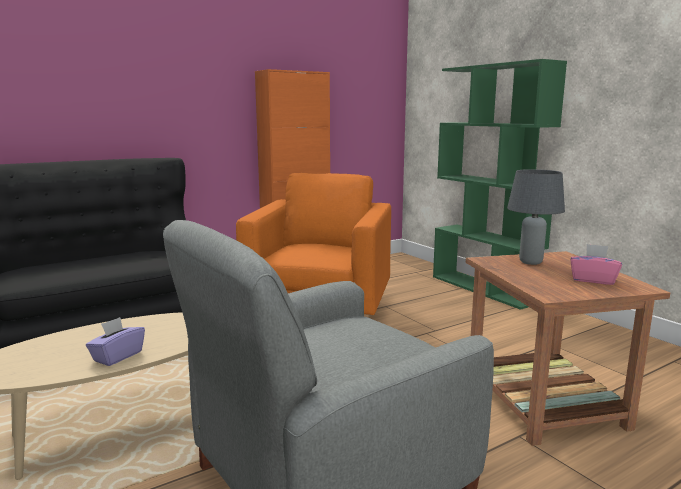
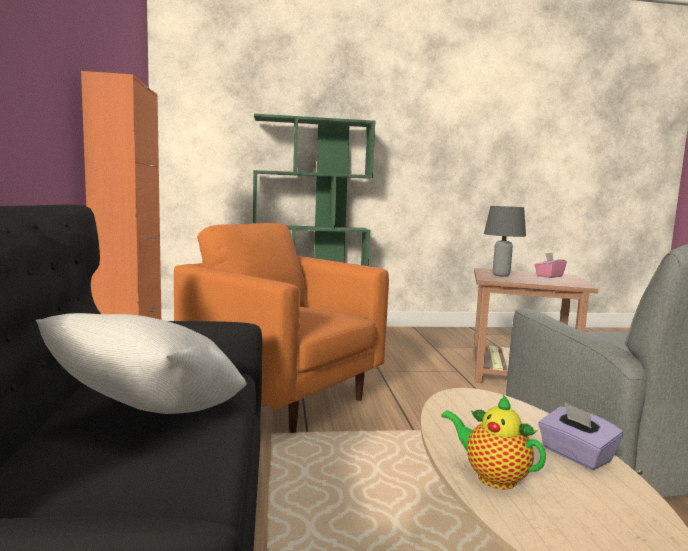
camera: 65 degrees left, 5 degrees down
(81, 336) = (492, 477): none -> teapot
(107, 263) = (150, 417): none -> white pillow

